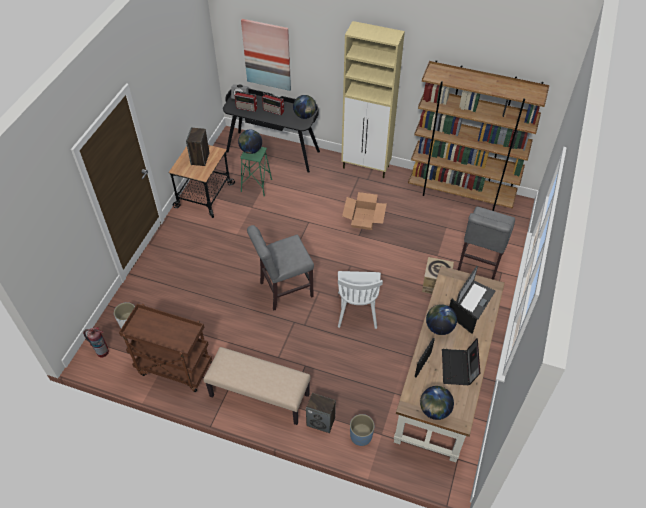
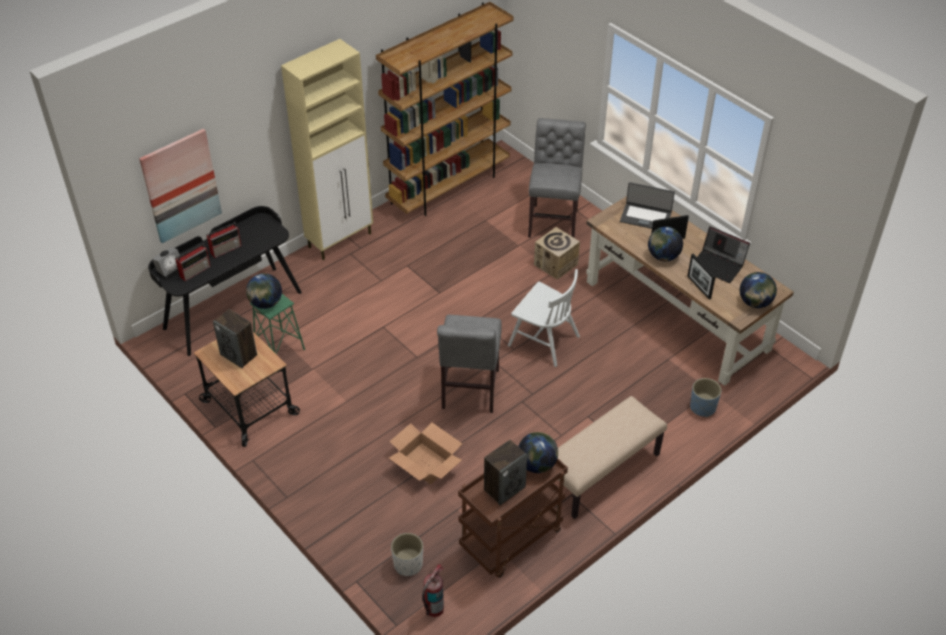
camera: 60 degrees left, 5 degrees down
(305, 116) = (264, 226): globe -> globe (537, 464)
(321, 421) = (667, 432): speaker -> speaker (504, 488)
(363, 218) = (418, 278): cardboard box -> cardboard box (426, 463)
(474, 299) = (645, 217): laptop -> laptop turned 135 degrees clockwise
(479, 264) = (554, 220): grey chair -> grey chair turned 135 degrees counterclockwise

